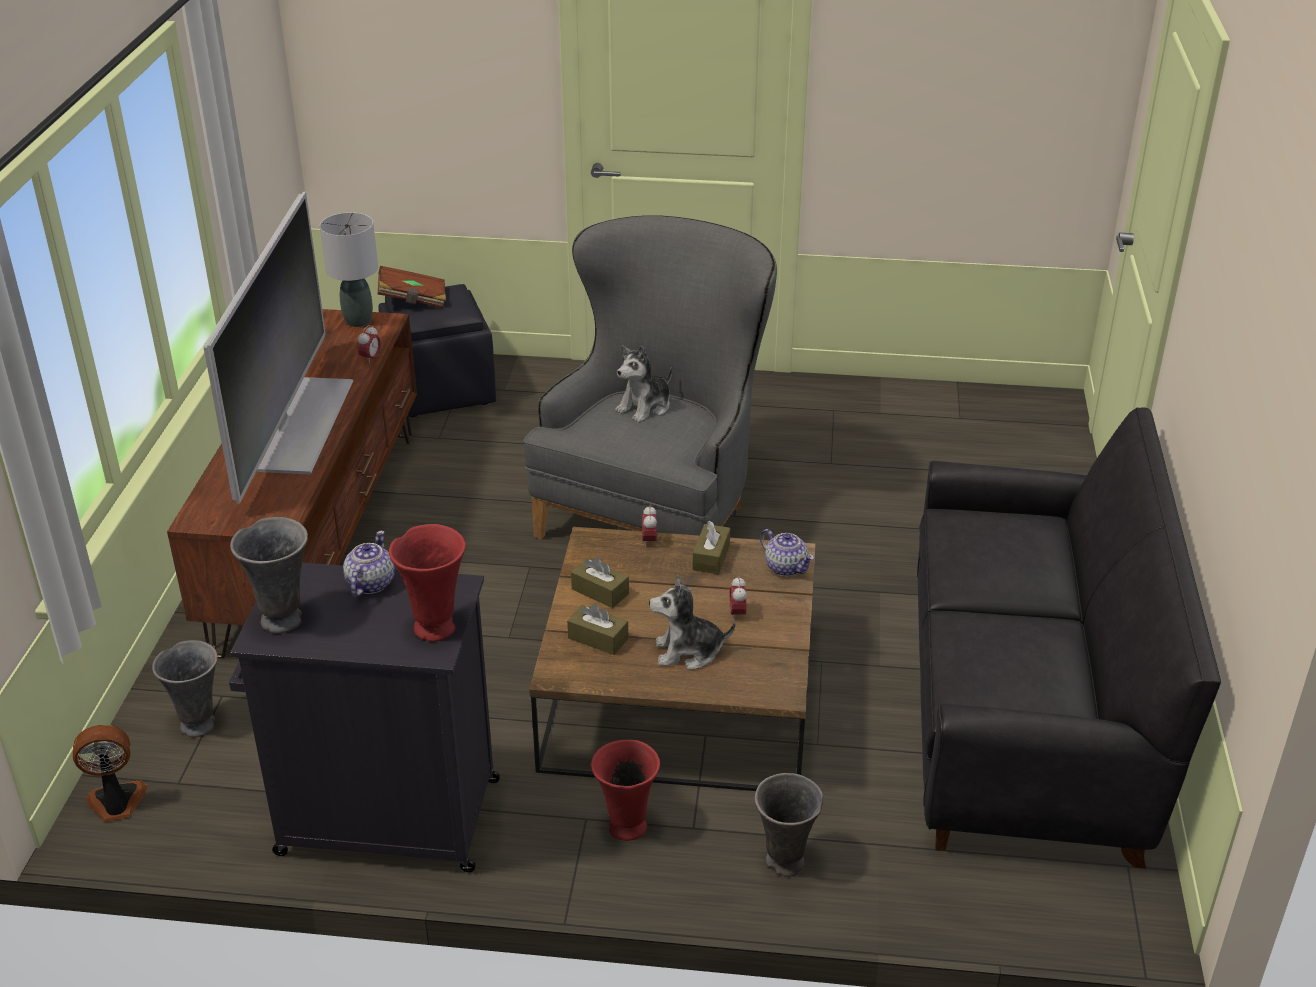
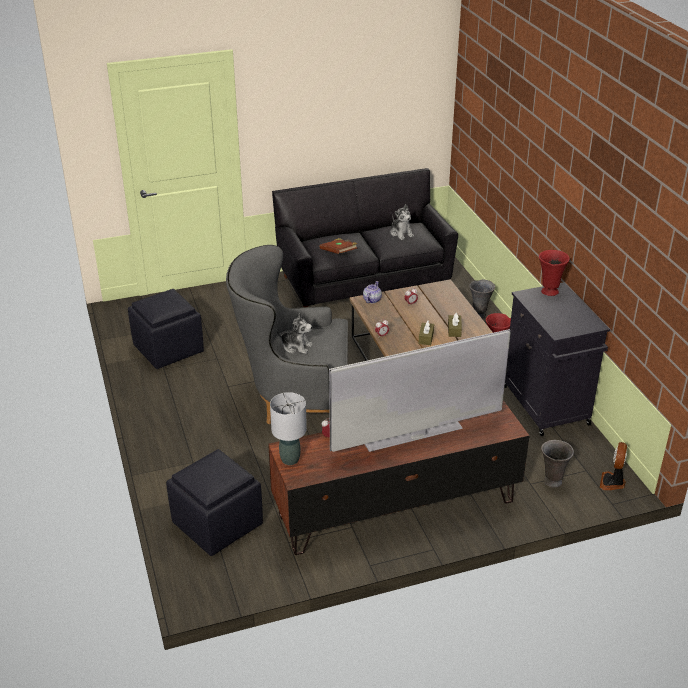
camera: 115 degrees left, 0 degrees up
(116, 803) = (612, 482): fan -> fan turned 60 degrees clockwise
(283, 619) = (582, 324): grey vase -> none
(370, 584) = (543, 313): teapot -> none
(413, 300) = (213, 482): brown book -> brown book (339, 253)
(688, 652) = (443, 308): plush toy -> plush toy (401, 233)
(711, 557) = (380, 318): brown tissue box -> none
(890, 424) = (168, 349): none -> black ottoman

